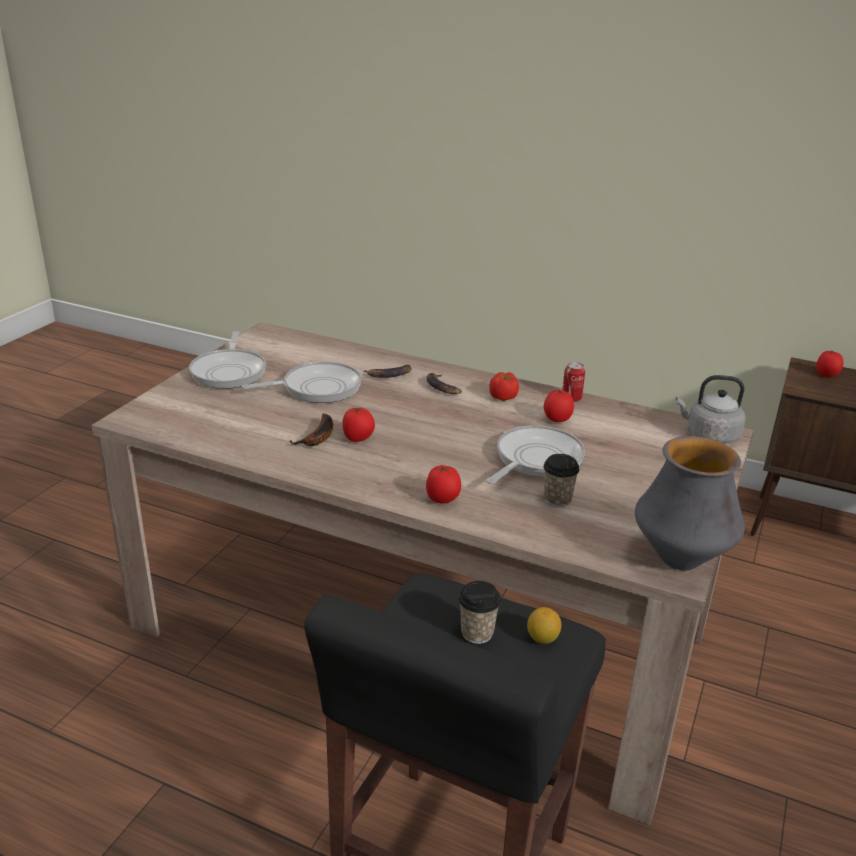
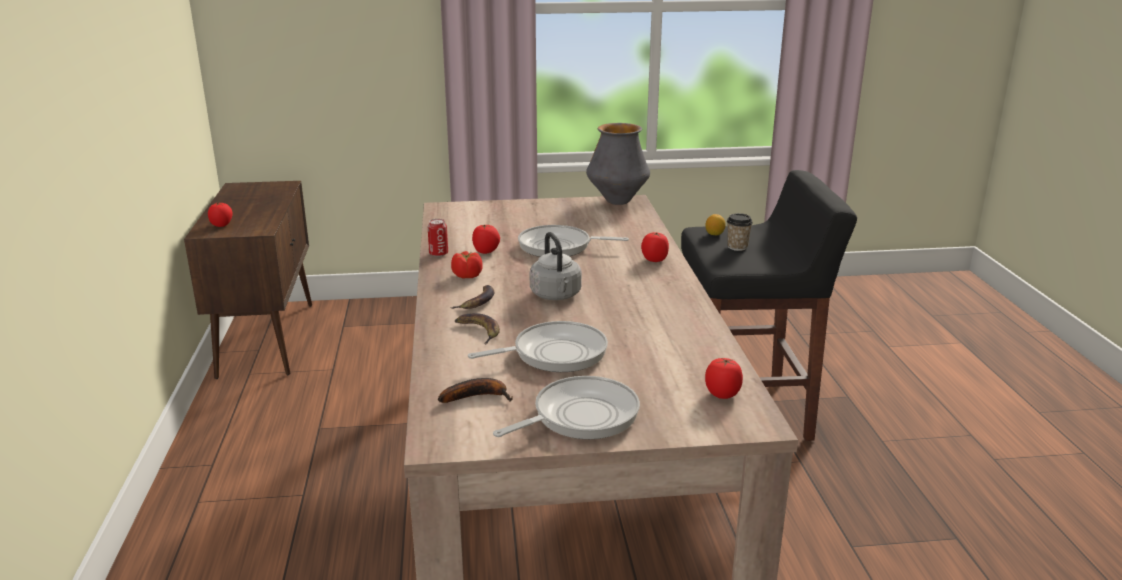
camera: 120 degrees left, 5 degrees down
(317, 388) = (554, 354): frying pan -> frying pan turned 120 degrees clockwise
(318, 437) = (641, 321): banana -> banana (478, 396)
(358, 438) = (619, 306): tomato -> tomato (722, 394)
(557, 499) = (601, 233): cup -> none
(709, 435) = (450, 210): grey kettle -> grey kettle (556, 296)

